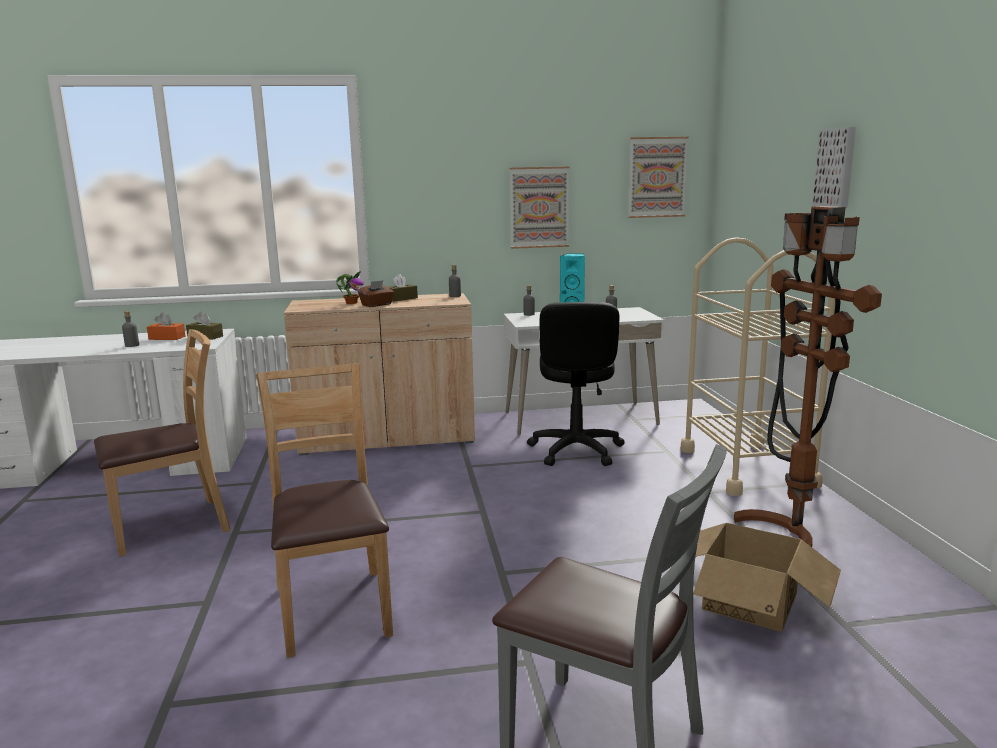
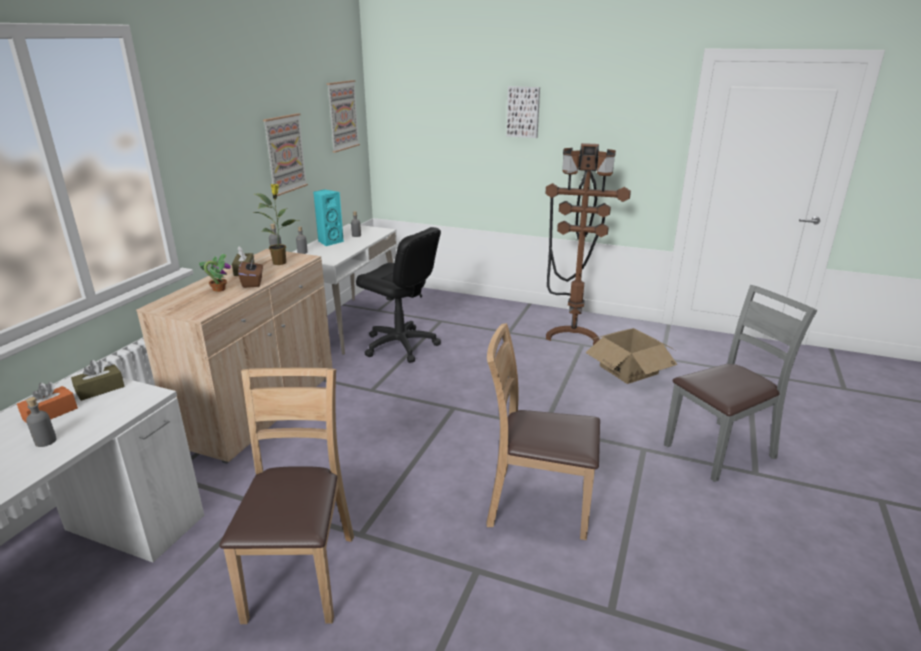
camera: 60 degrees left, 10 degrees up
(434, 300) = (280, 262): none -> potted plant
(746, 467) = (491, 311): beige cart -> none

